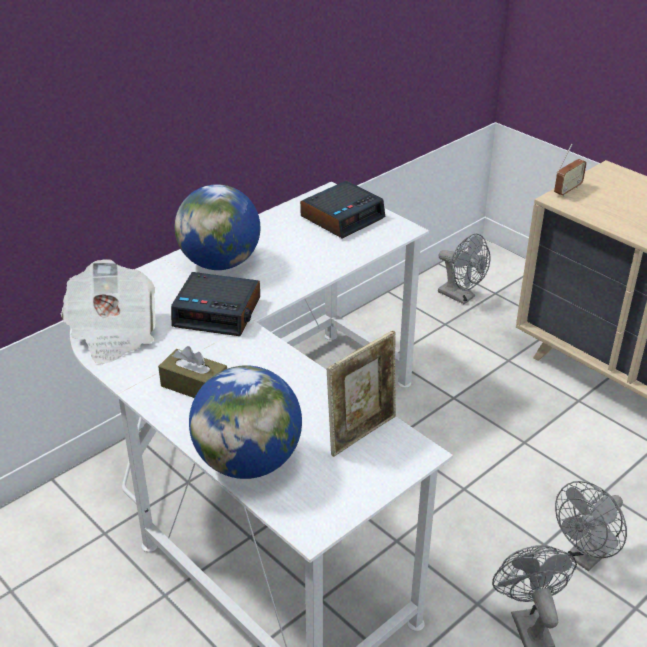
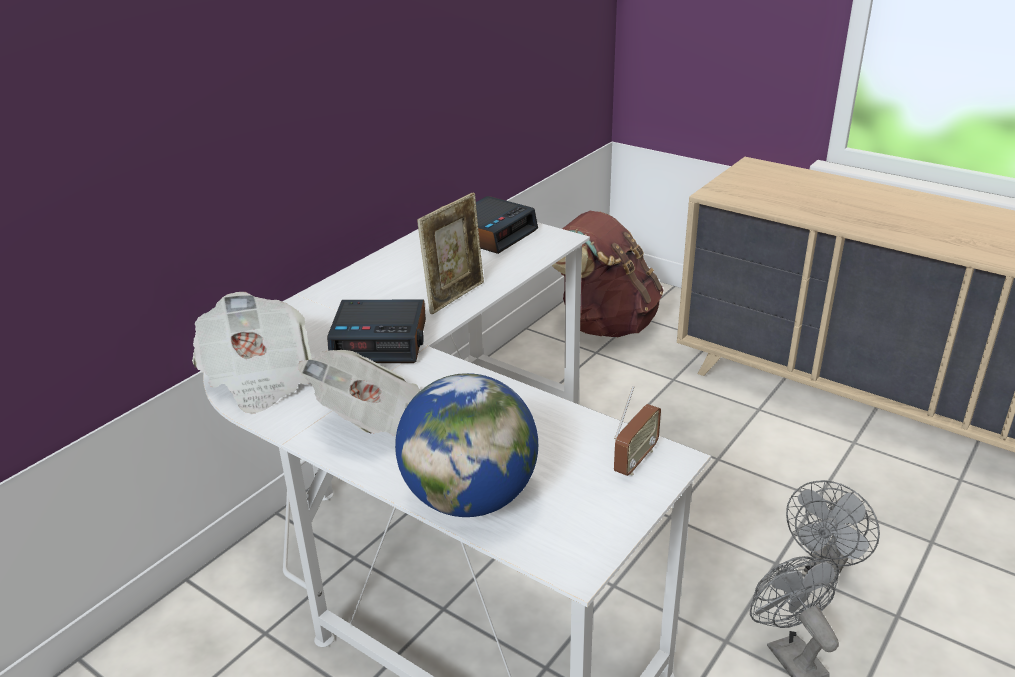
camera: 10 degrees left, 5 degrees down
(194, 386) = (376, 423): brown tissue box -> newspaper
(220, 263) = (367, 292): globe -> none
(362, 433) = (596, 447): picture frame -> picture frame (455, 296)
(461, 297) = (604, 324): grey fan -> brown backpack
(567, 190) = (719, 185): radio -> radio (635, 460)

